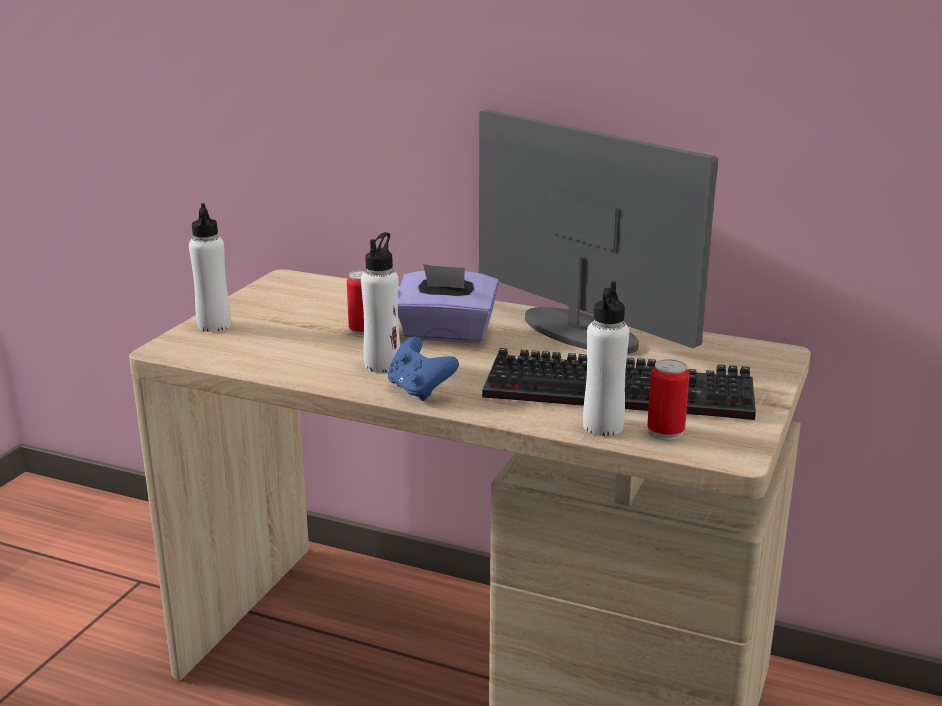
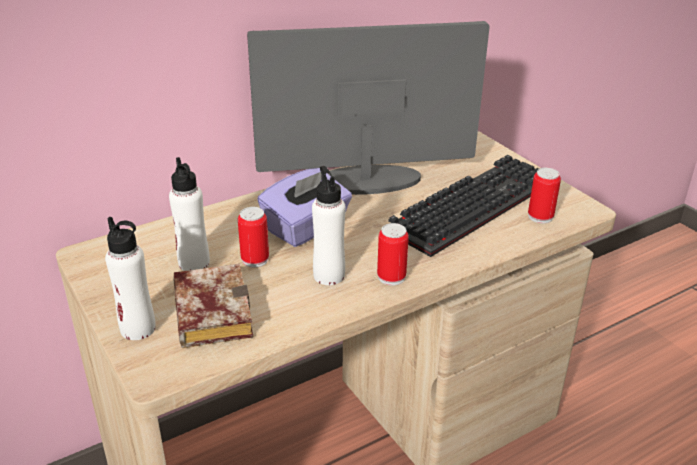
camera: 55 degrees left, 10 degrees up
(266, 339) = (209, 311): none -> book
(419, 390) = (391, 277): blue game controller -> can
(603, 426) = (514, 233): white bottle -> white bottle (194, 263)

